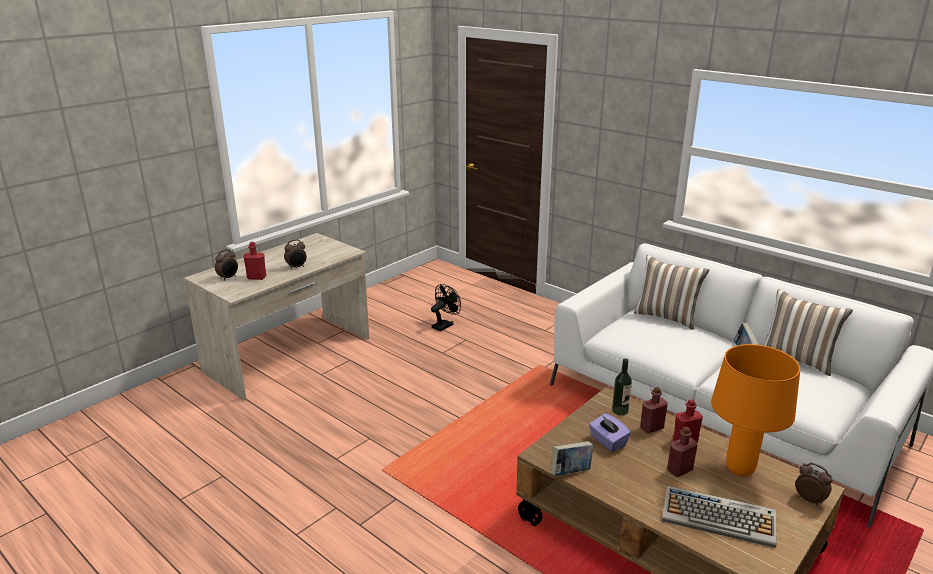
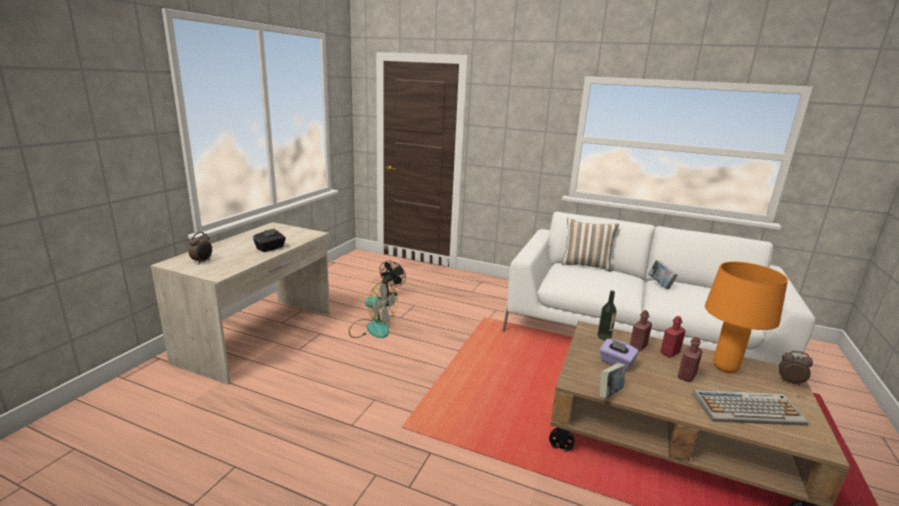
camera: 20 degrees left, 5 degrees down
(256, 277) = (233, 259): red bottle -> none
(296, 267) = (270, 248): alarm clock -> black tissue box
(405, 361) = (372, 328): none -> fan
(797, 359) = (694, 283): pillow -> none

